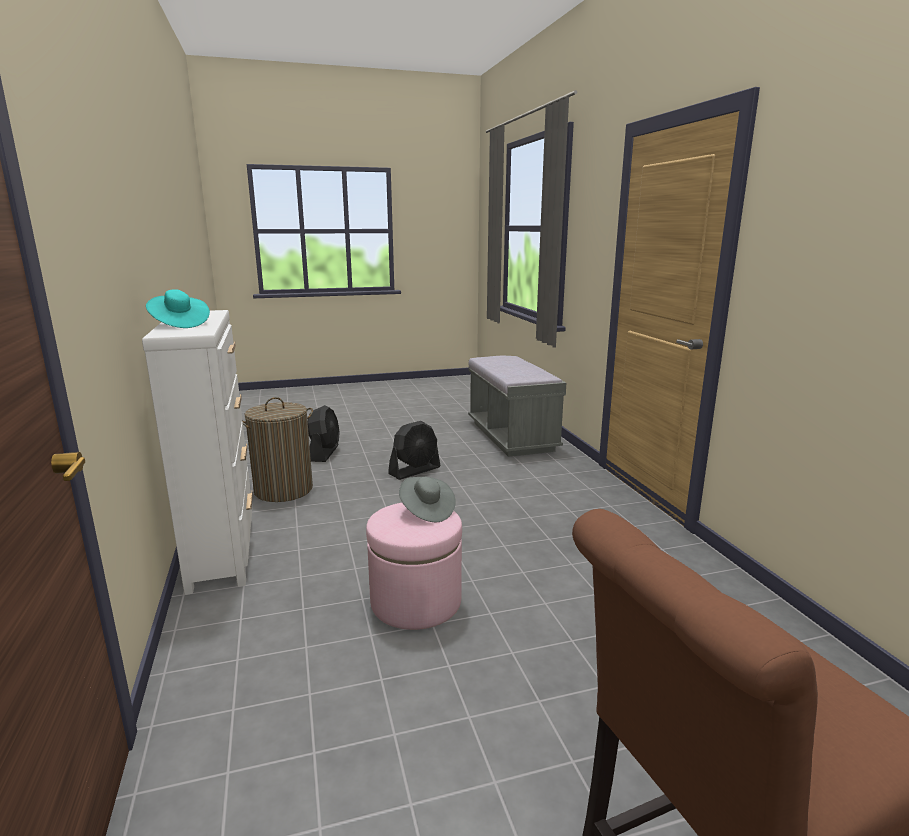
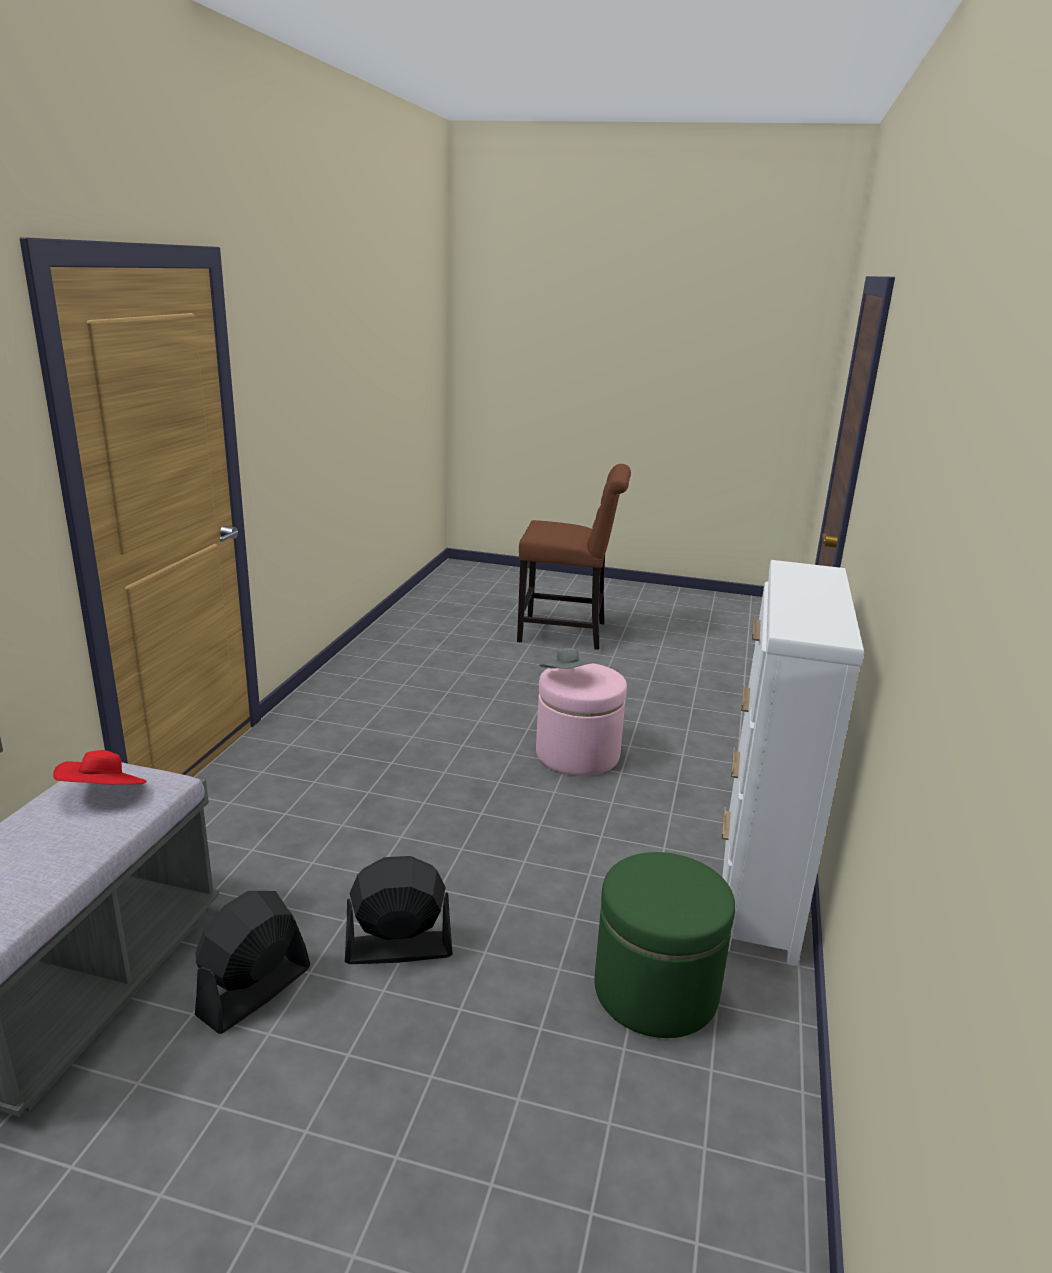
camera: 150 degrees left, 5 degrees up
(179, 324) = (822, 591): turquoise hat -> none
(283, 490) = (655, 990): laundry basket -> green ottoman
(324, 453) = (520, 1120): black fan -> black fan (254, 991)
(525, 373) = (104, 793): none -> red hat

